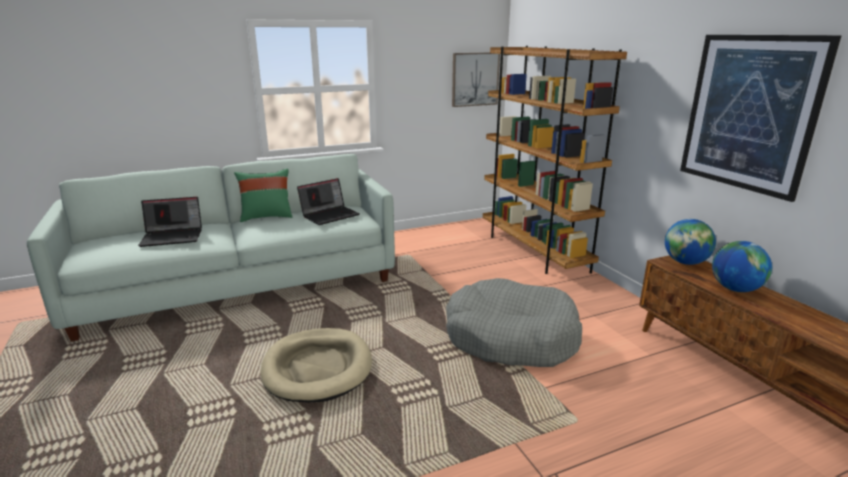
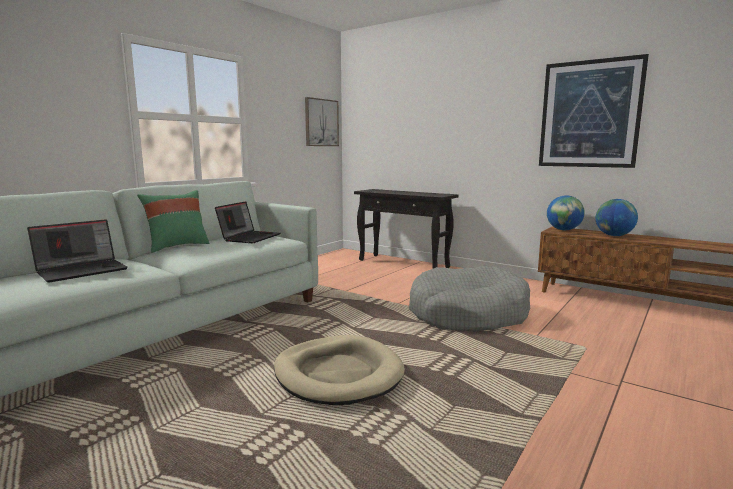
camera: 30 degrees left, 10 degrees down
(533, 251) = (404, 264): brown bookcase -> black console table

